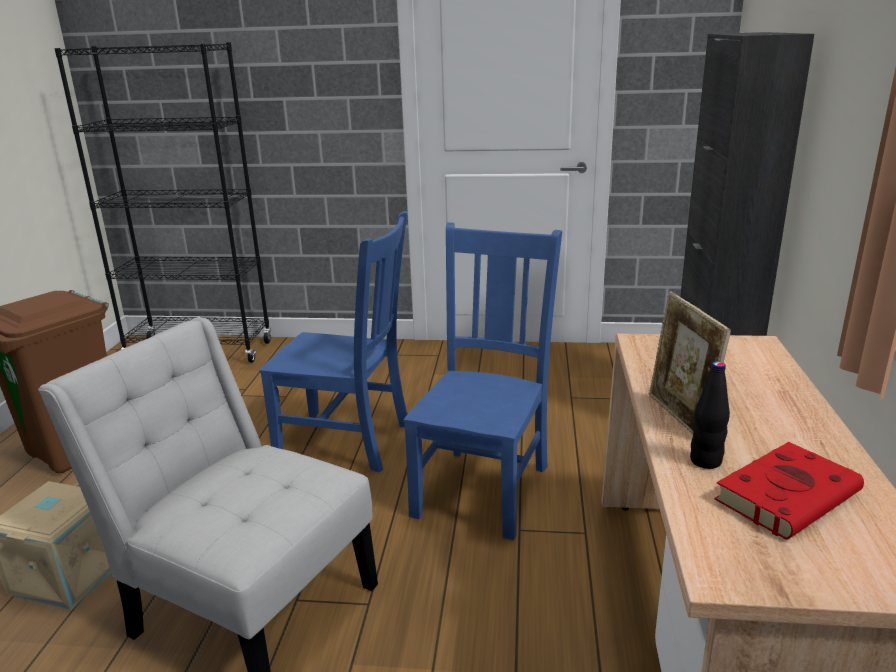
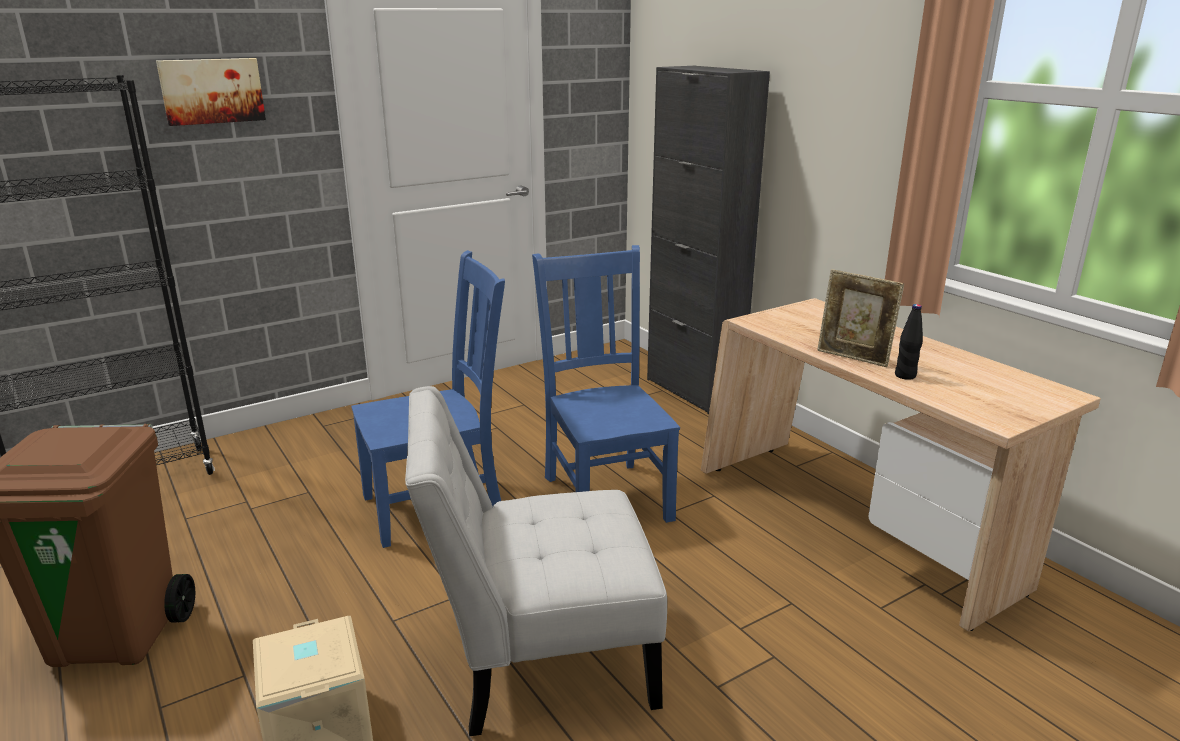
camera: 40 degrees left, 0 degrees up
(298, 56) = (212, 91): none -> picture
(788, 495) = (964, 378): red book -> none

